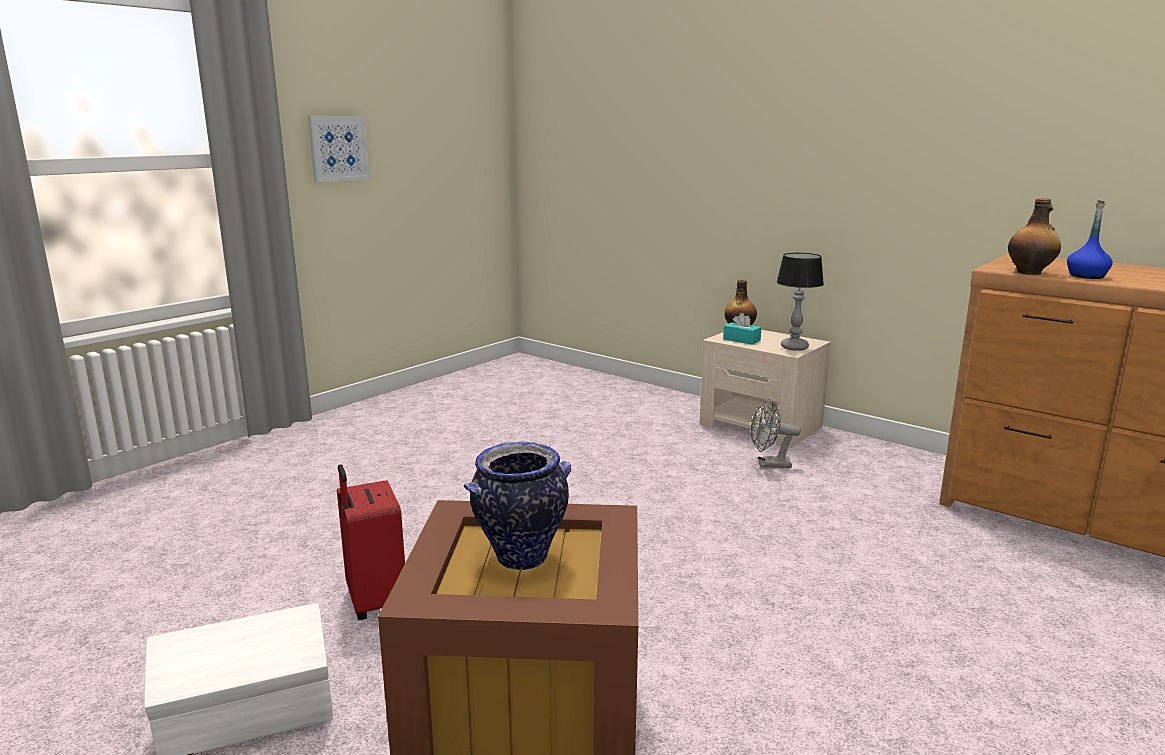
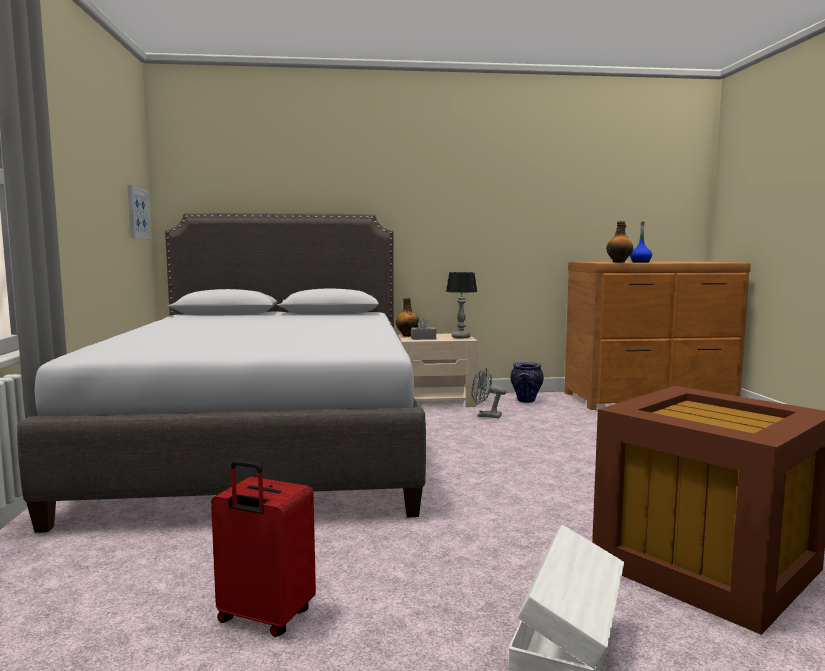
camera: 45 degrees left, 10 degrees down
(338, 148) = (66, 183): picture -> picture (137, 213)
(374, 602) = (460, 558): red suitcase -> red suitcase (264, 618)
(495, 425) = (266, 443): none -> grey bed
(520, 559) = (708, 417): vase -> vase (526, 401)
(741, 340) = (423, 338): turquoise tissue box -> grey tissue box
(769, 464) = (485, 416): grey fan -> grey fan turned 60 degrees clockwise

